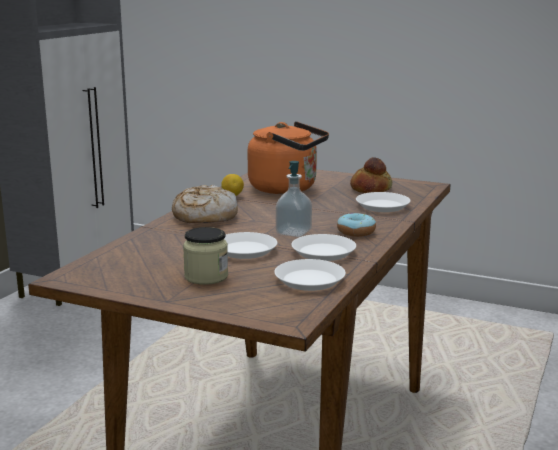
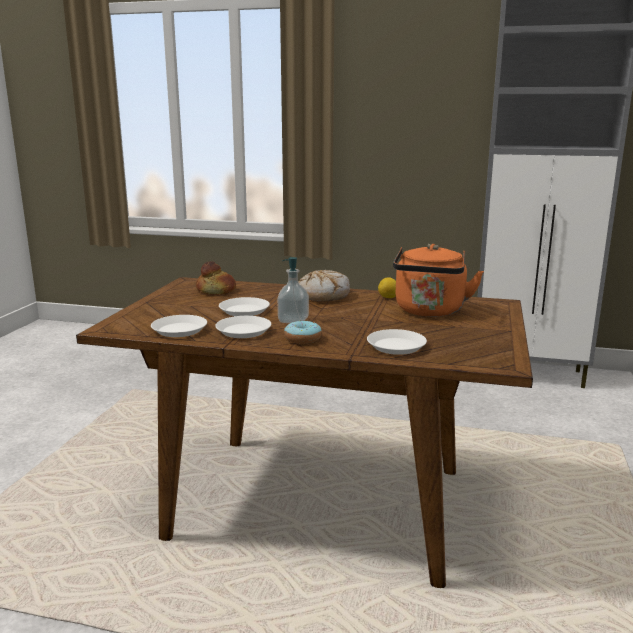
camera: 80 degrees right, 0 degrees up
(206, 277) = (188, 306): jar -> none
(370, 189) = (461, 340): bread -> bread (216, 290)

